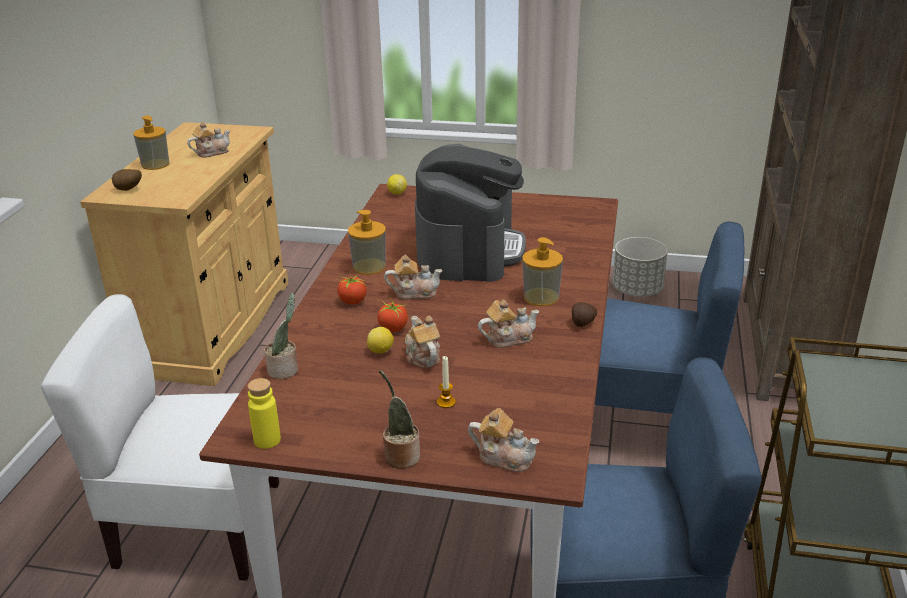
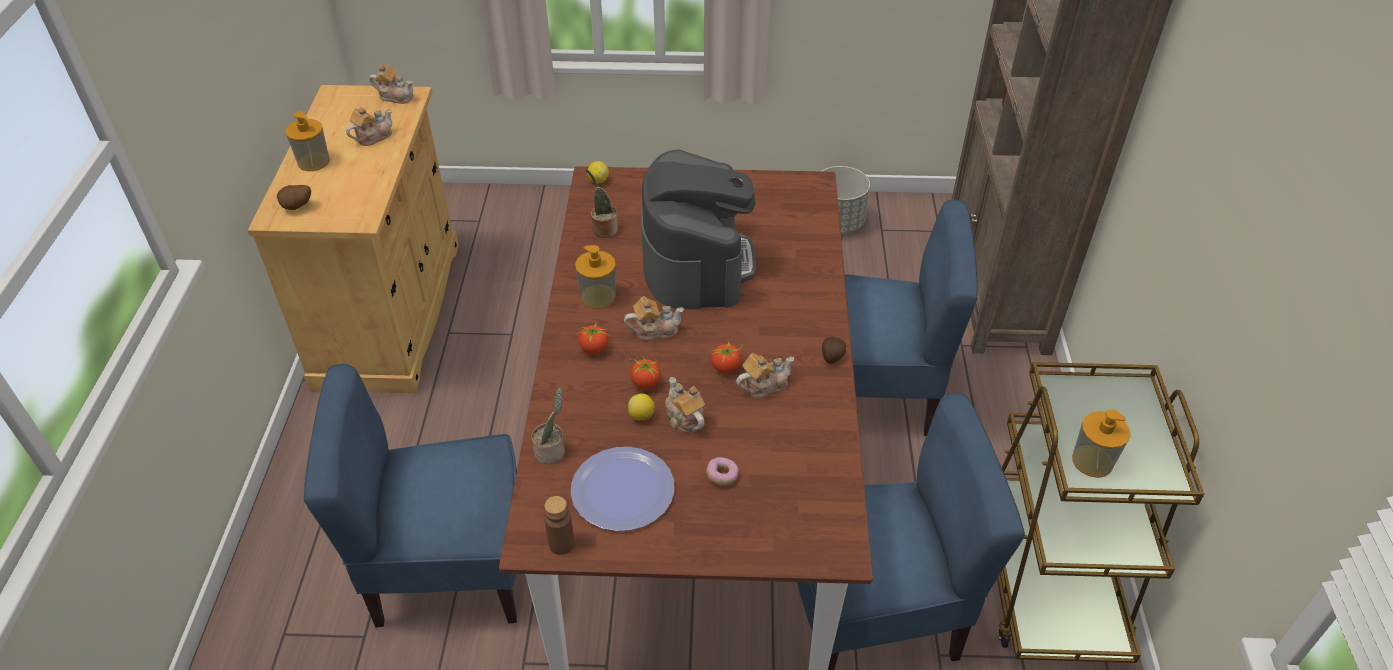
camera: 10 degrees left, 15 degrees up
(198, 528) = (449, 569): white chair -> blue chair
(267, 440) = (561, 544): yellow bottle -> brown bottle
(343, 404) = (622, 490): none -> plate
(400, 456) = (695, 548): potted plant -> potted plant (603, 229)
(446, 402) = (722, 476): candle -> donut
(475, 323) = (726, 368): none -> tomato
(504, 457) = (792, 537): teapot -> teapot (395, 96)
(541, 297) = (784, 324): soap dispenser -> soap dispenser (1092, 461)

